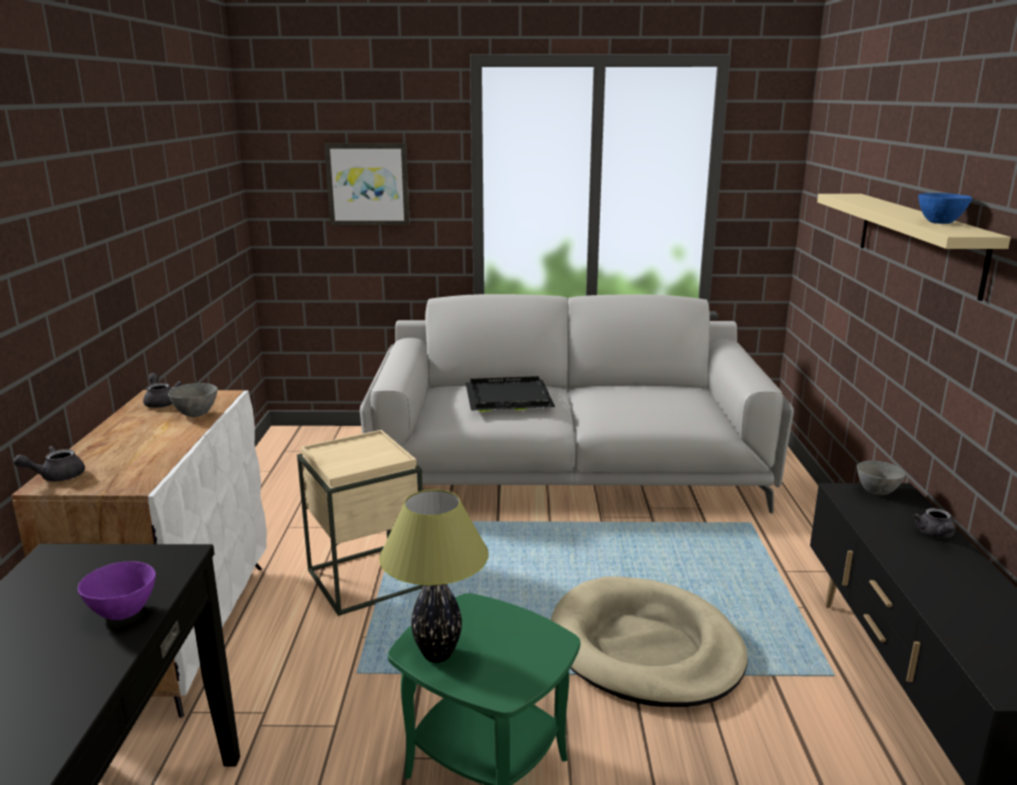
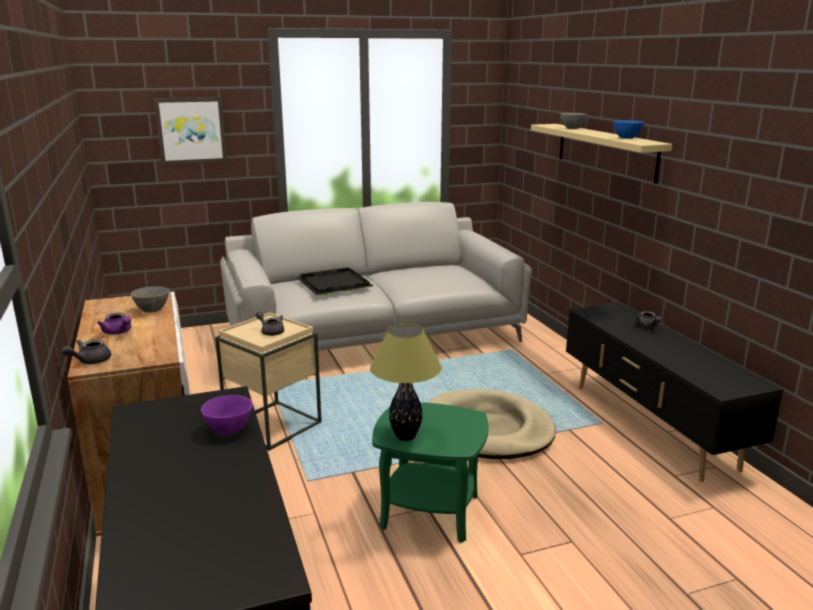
camera: 20 degrees left, 0 degrees up
(128, 440) = (118, 332): none -> purple teapot
(161, 402) = (112, 306): grey teapot -> grey teapot (271, 331)
(878, 492) = (604, 309): grey bowl -> grey bowl (573, 128)

